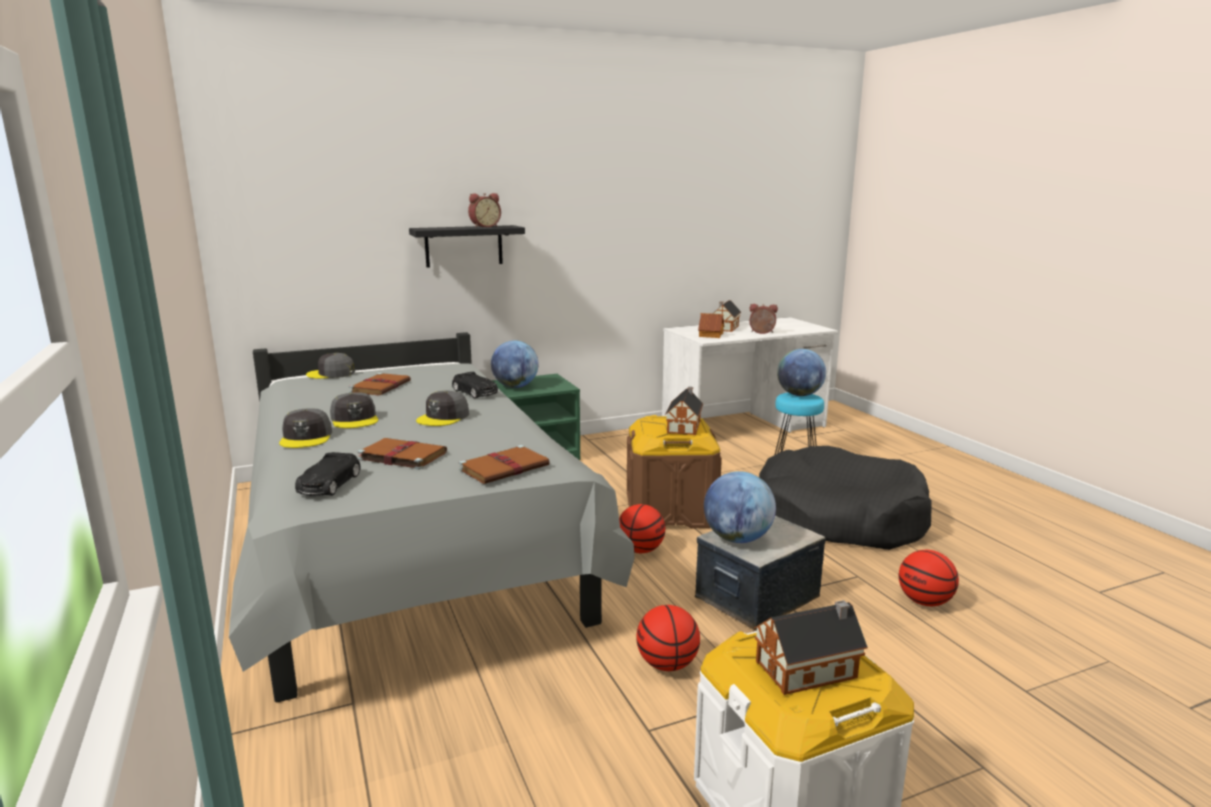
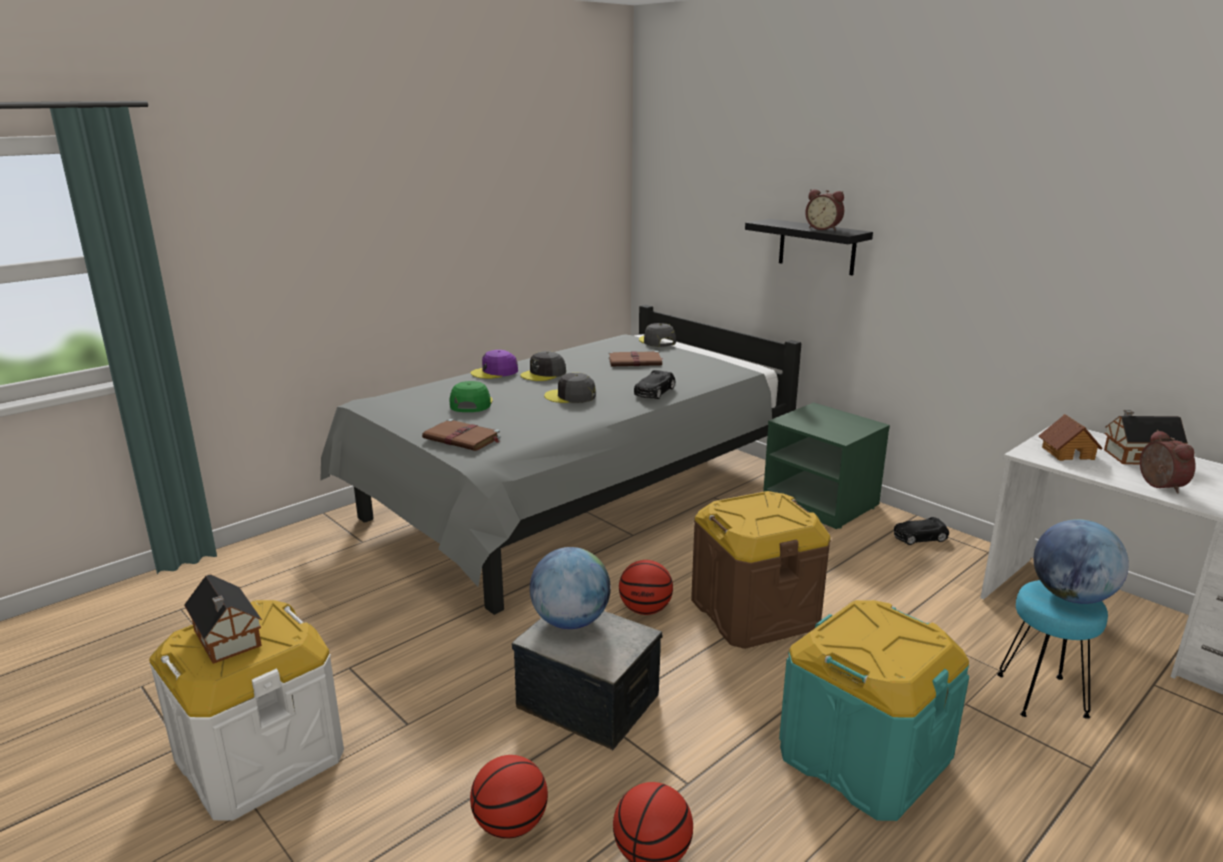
camera: 70 degrees right, 5 degrees up
(306, 437) = (495, 372): grey cap -> purple cap
(329, 484) = (407, 398): black toy car -> black toy car (919, 537)
(401, 456) = (471, 404): brown book -> green cap
(515, 386) = (809, 417): globe -> none
(667, 664) = (442, 662): basketball -> basketball (511, 825)
(684, 426) = (767, 519): toy house -> none
(839, 517) = (864, 757): black dog bed -> turquoise storage box

